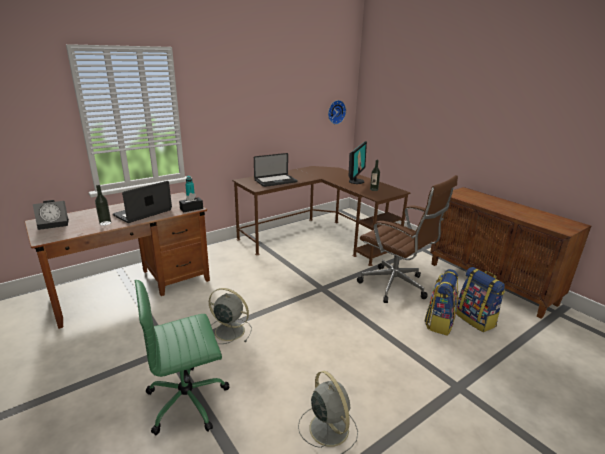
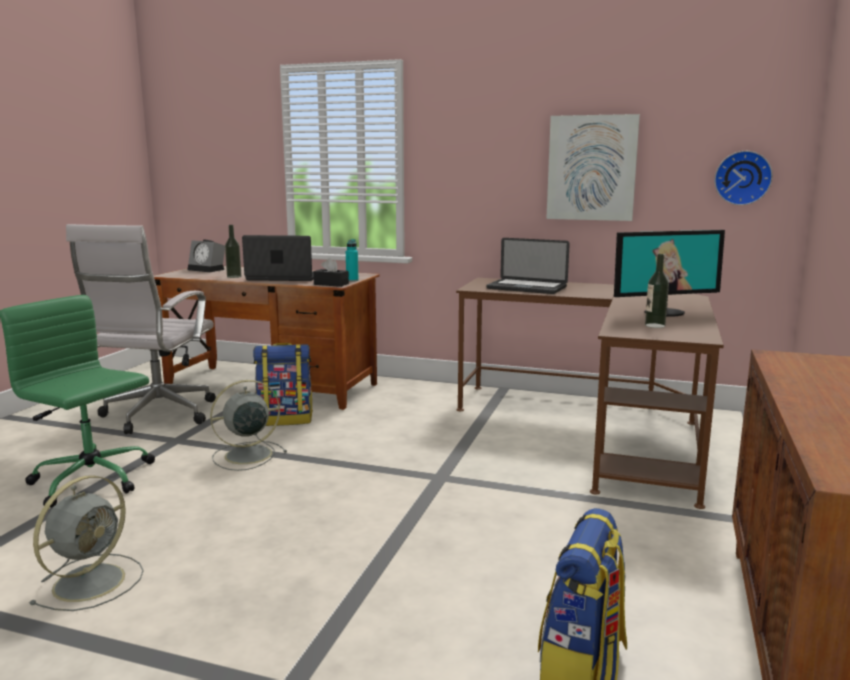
camera: 55 degrees right, 10 degrees down
(109, 346) = (156, 416): none -> white office chair
(228, 331) = (246, 455): grey fan -> grey fan turned 105 degrees counterclockwise
(280, 112) = (591, 168): none -> picture
(396, 286) = (560, 537): brown office chair -> none
(439, 322) = (497, 617): backpack -> backpack (285, 419)

